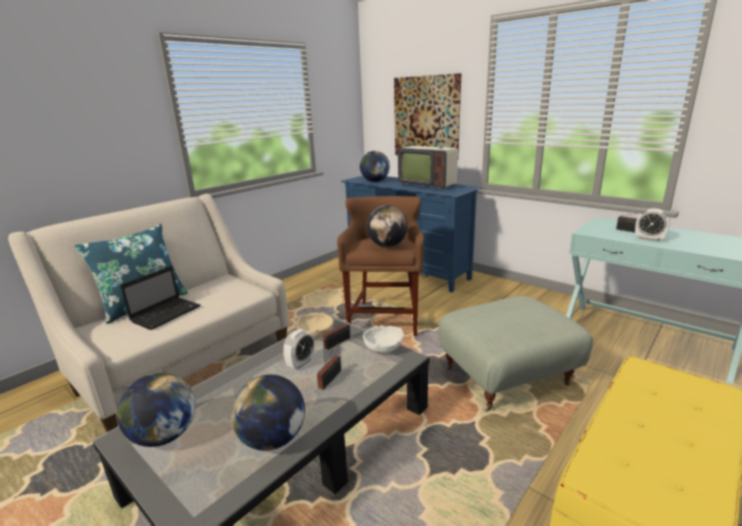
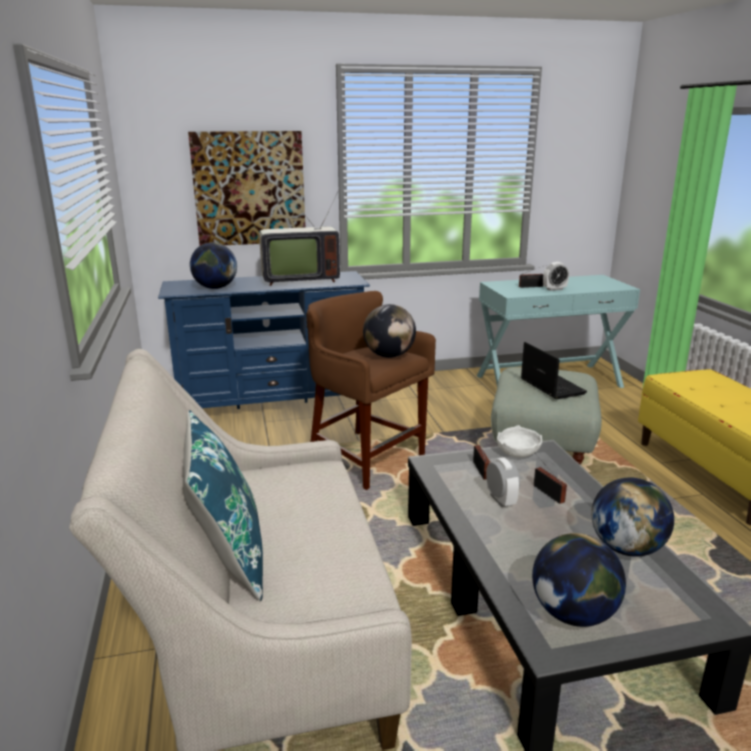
camera: 55 degrees left, 0 degrees up
(167, 313) = (301, 541): laptop -> laptop (551, 386)
(316, 334) = (446, 475): beige bowl -> none

